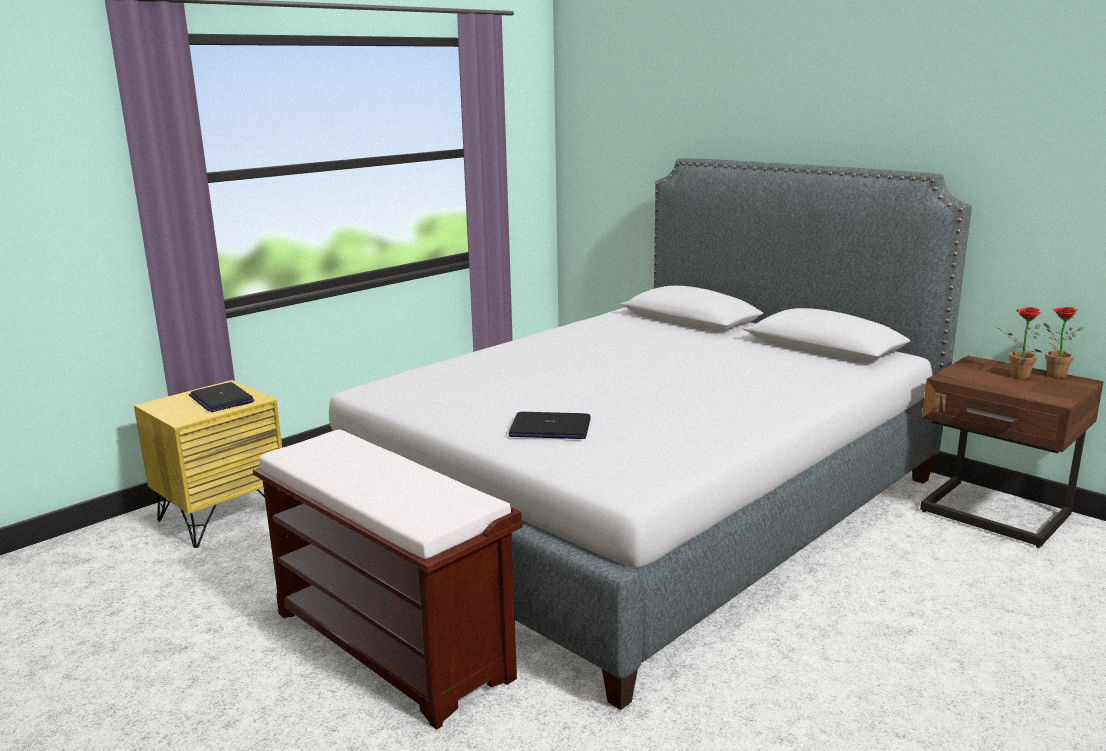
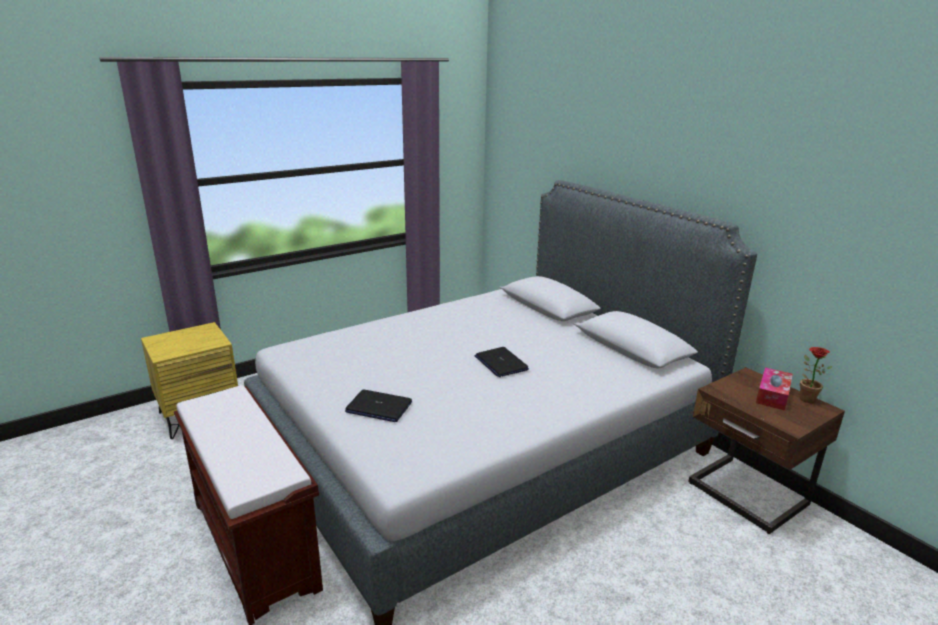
camera: 10 degrees right, 5 degrees up
(221, 399) = (197, 339): laptop -> laptop (500, 363)
(1015, 376) = (772, 395): potted plant -> tissue box

